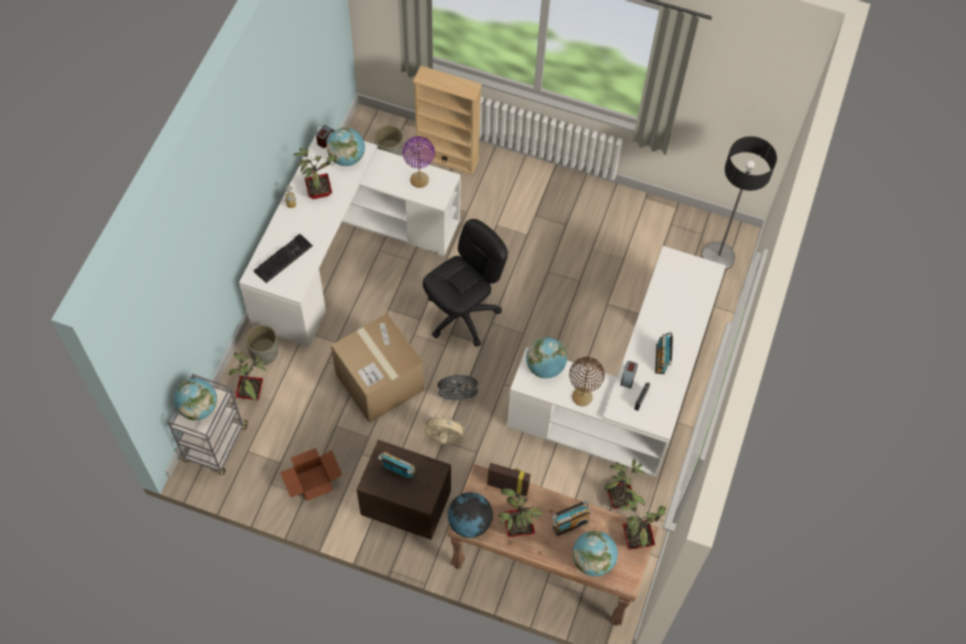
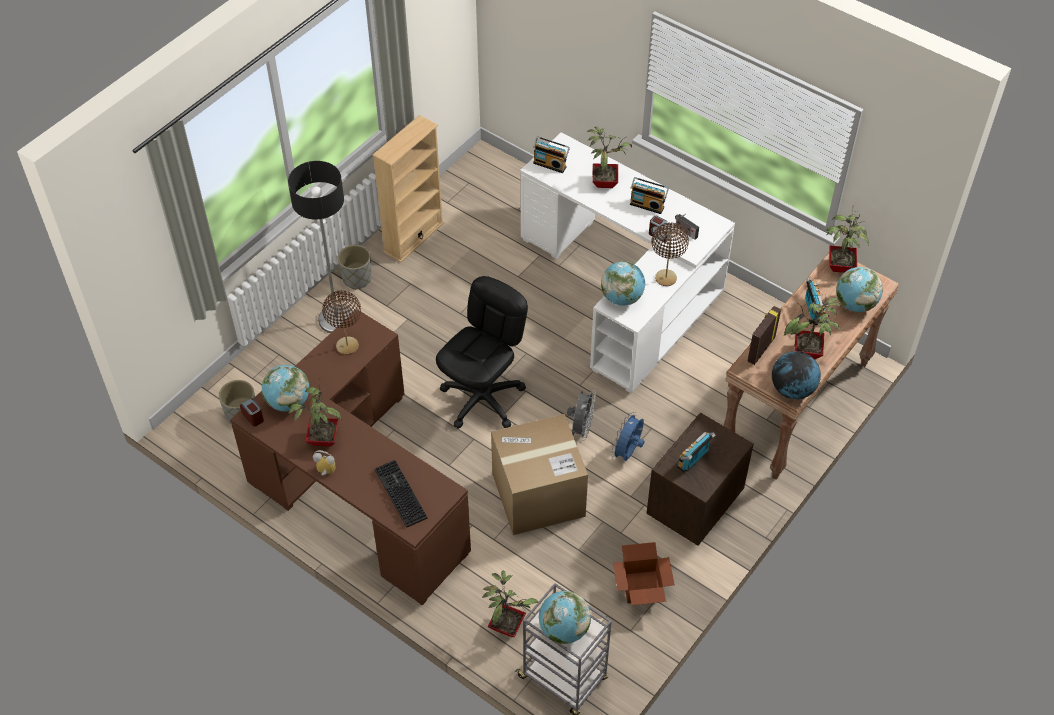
camera: 70 degrees left, 10 degrees down
(264, 353) = (459, 601): grey planter -> grey planter (357, 279)
(344, 252) = (356, 490): white desk -> brown desk
(419, 180) = (347, 346): purple table lamp -> brown table lamp
(444, 440) = (628, 452): beige fan -> blue fan
(447, 157) = (274, 362): beige bookcase -> beige bookcase (413, 237)
(462, 314) = (483, 399): black office chair -> black office chair turned 60 degrees clockwise
(621, 499) = (737, 325): potted plant -> potted plant (604, 181)
(680, 267) = (550, 164): none -> radio
(718, 256) = (499, 178): floor lamp -> floor lamp (337, 319)

